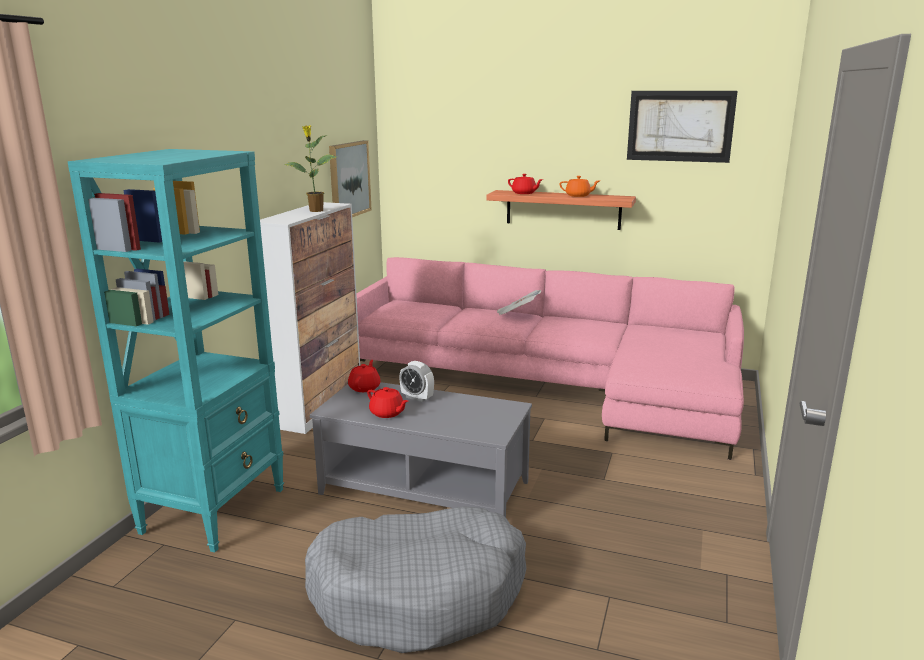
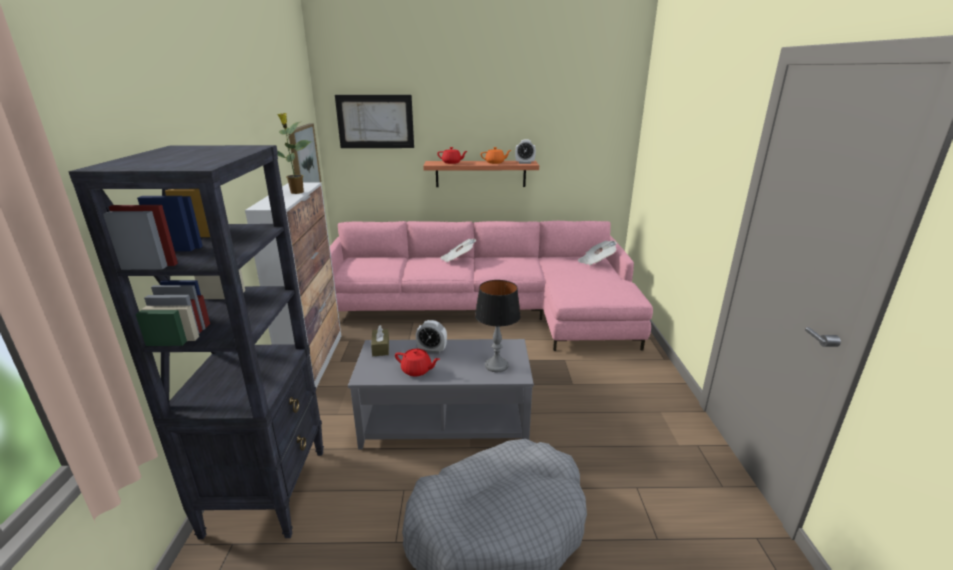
camera: 20 degrees left, 5 degrees up
(215, 510) = (268, 490): turquoise bookcase -> black bookcase
(365, 387) = (380, 348): red teapot -> brown tissue box
(477, 423) = (496, 365): none -> table lamp
(616, 198) = (524, 163): none -> alarm clock
(680, 126) = (567, 106): picture -> picture (375, 121)
(700, 336) = (596, 262): none -> newspaper

